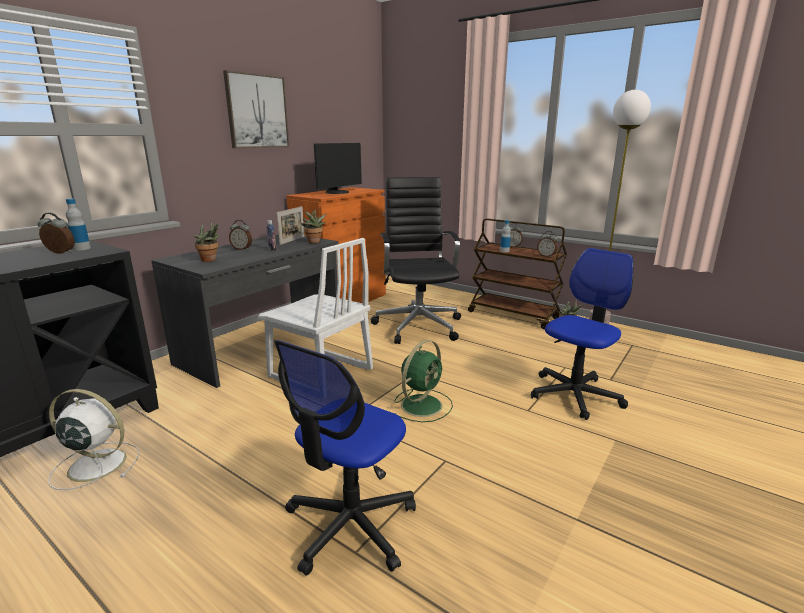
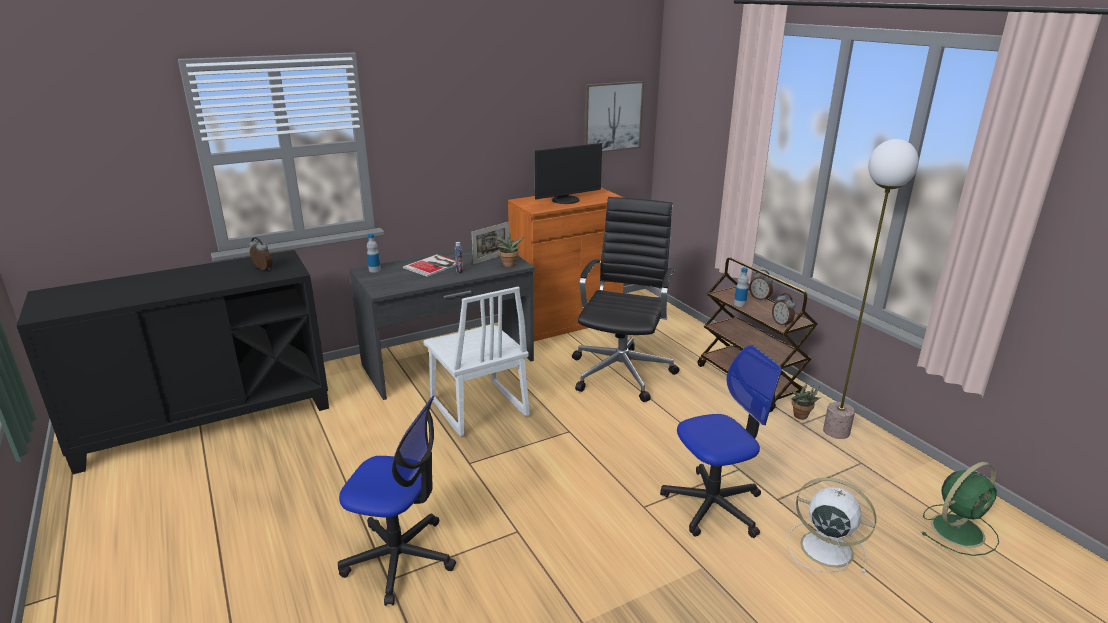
camera: 25 degrees right, 5 degrees up
(82, 248) = (280, 265): bottle -> bottle (374, 270)
(95, 464) = (262, 447): white fan -> white fan (824, 548)
(210, 260) = (394, 278): potted plant -> none
(242, 249) = (433, 265): alarm clock -> book
(257, 111) = (479, 114): picture -> picture (612, 117)
(350, 525) = (400, 558): office chair -> office chair turned 135 degrees counterclockwise
(422, 404) = (545, 469): green fan -> green fan (959, 529)

